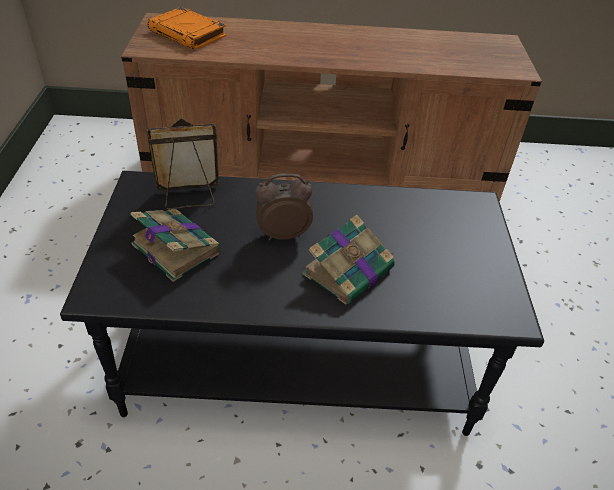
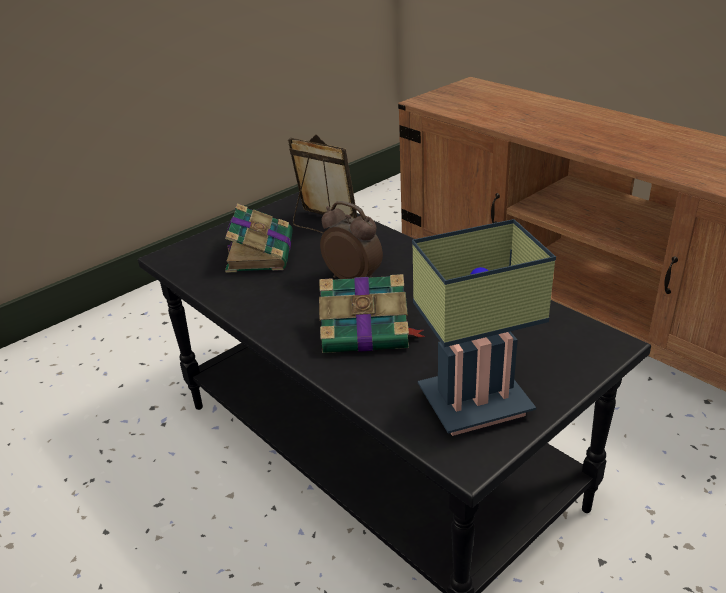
camera: 50 degrees right, 10 degrees down
(188, 34) = (481, 98): orange book -> none
(476, 286) = (473, 408): none -> table lamp

